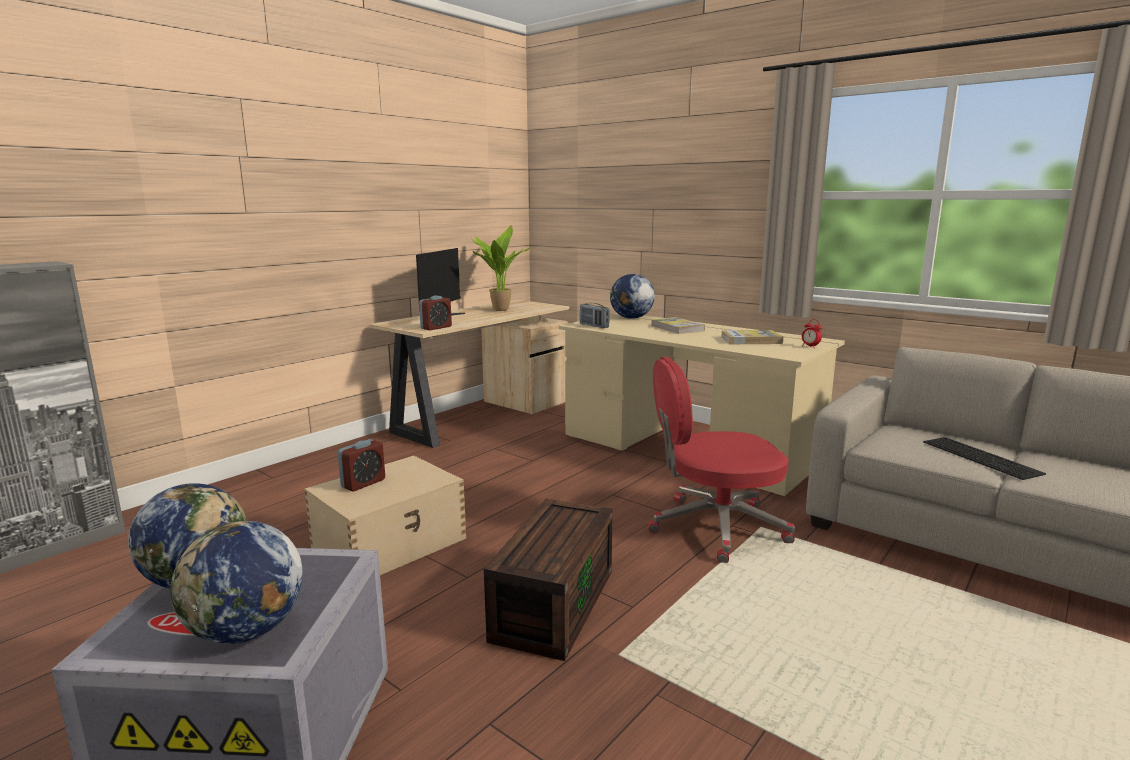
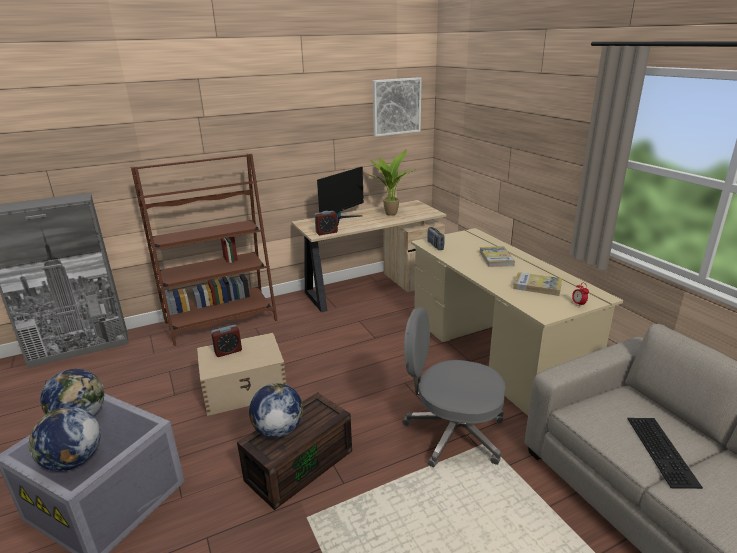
camera: 25 degrees right, 10 degrees up
(281, 480) = (221, 321): none -> brown bookcase
(489, 174) = (396, 106): none -> picture
(631, 318) = (475, 238): globe -> globe (278, 430)
(715, 527) = (452, 433): red office chair -> grey office chair

